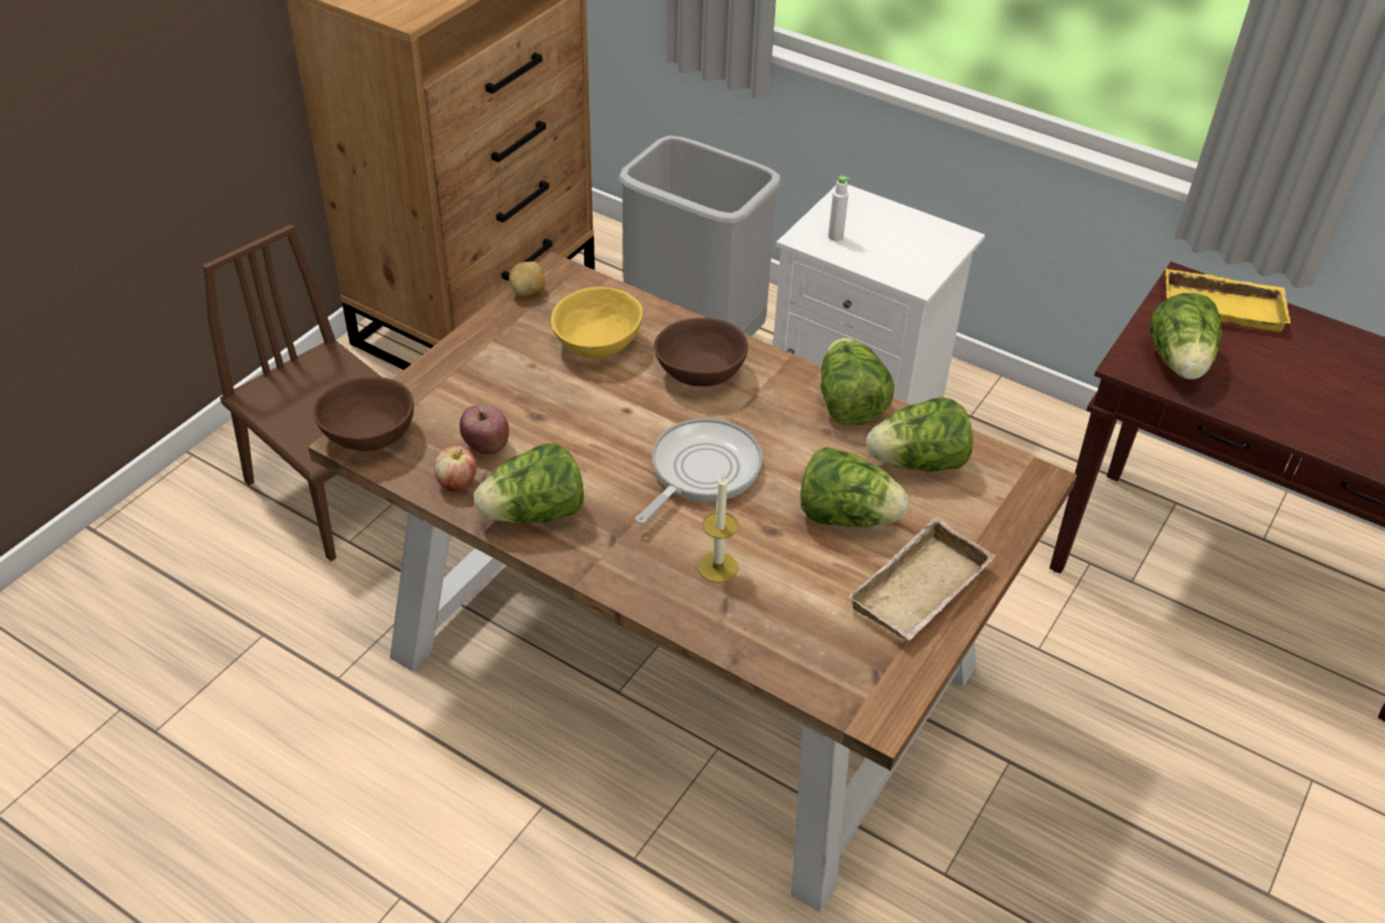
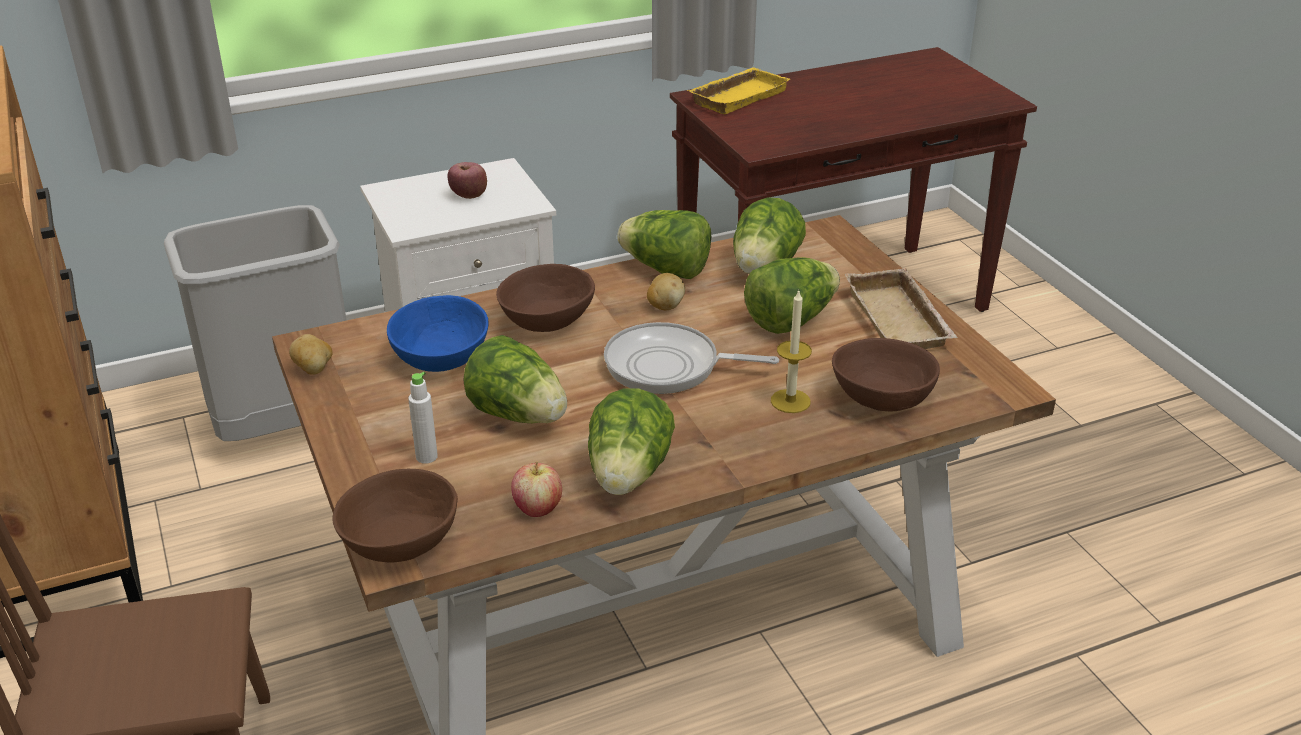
camera: 55 degrees left, 10 degrees down
(486, 446) = (504, 472): apple -> apple (469, 195)
(598, 343) = (440, 357): yellow bowl -> blue bowl
(701, 471) = (669, 367): frying pan -> frying pan turned 60 degrees counterclockwise
(775, 628) = (883, 399): none -> brown bowl
(790, 429) = (665, 306): none -> potato
(835, 237) = (426, 215): white bottle -> white bottle (426, 457)
(1179, 363) = (775, 132): lettuce -> lettuce (519, 415)

